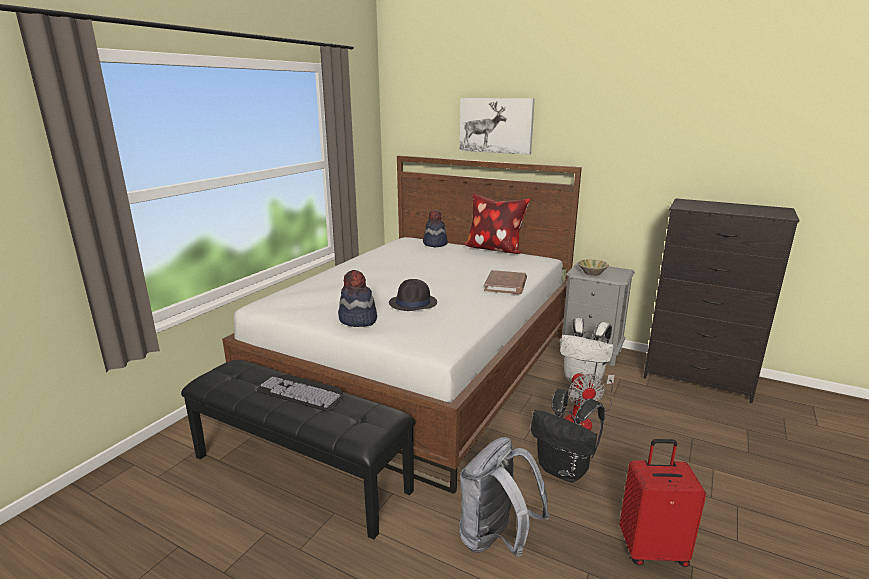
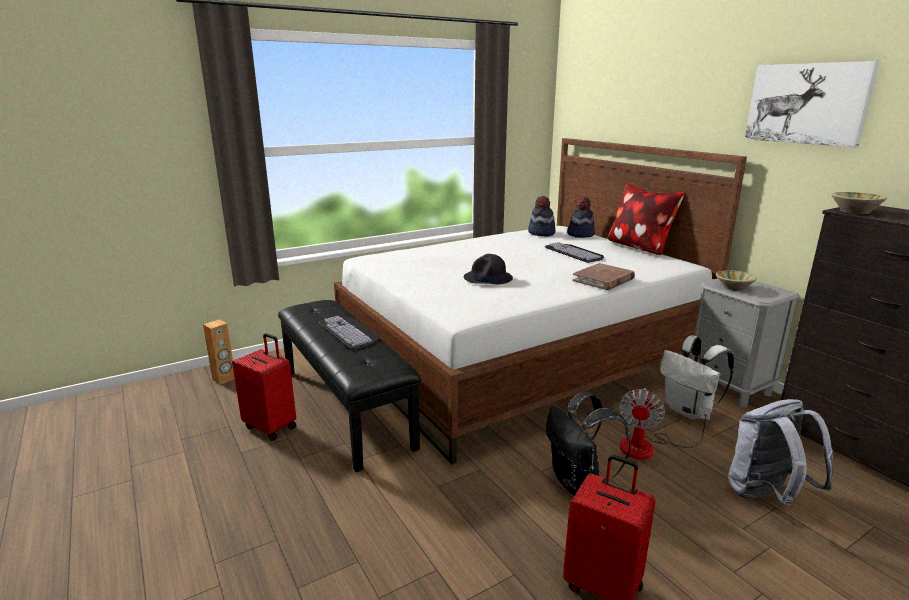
camera: 30 degrees right, 0 degrees up
(116, 490) = (224, 379): none -> brown speaker
(234, 527) = (271, 426): none -> red suitcase
(357, 320) = (422, 282): hat -> hat (541, 233)
(453, 262) = (576, 252): none -> keyboard
(496, 125) = (660, 105): picture -> picture (807, 103)
(496, 539) = (453, 512): grey backpack -> grey backpack (766, 496)
(688, 206) = (854, 211): none -> beige bowl

